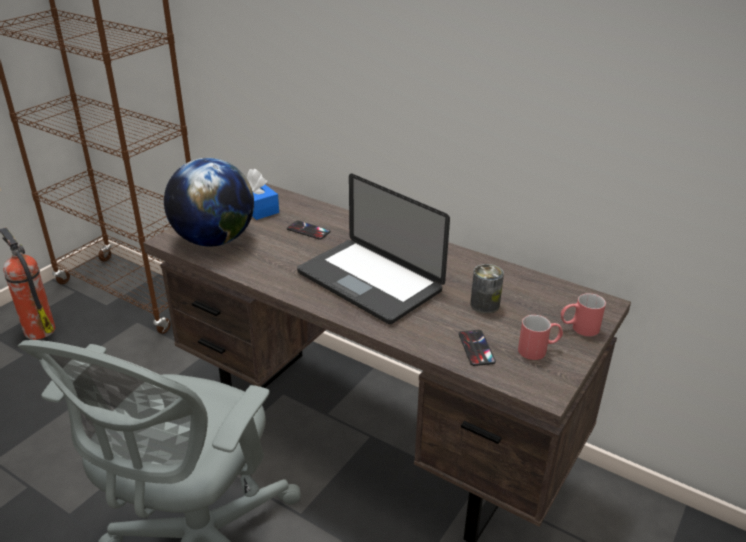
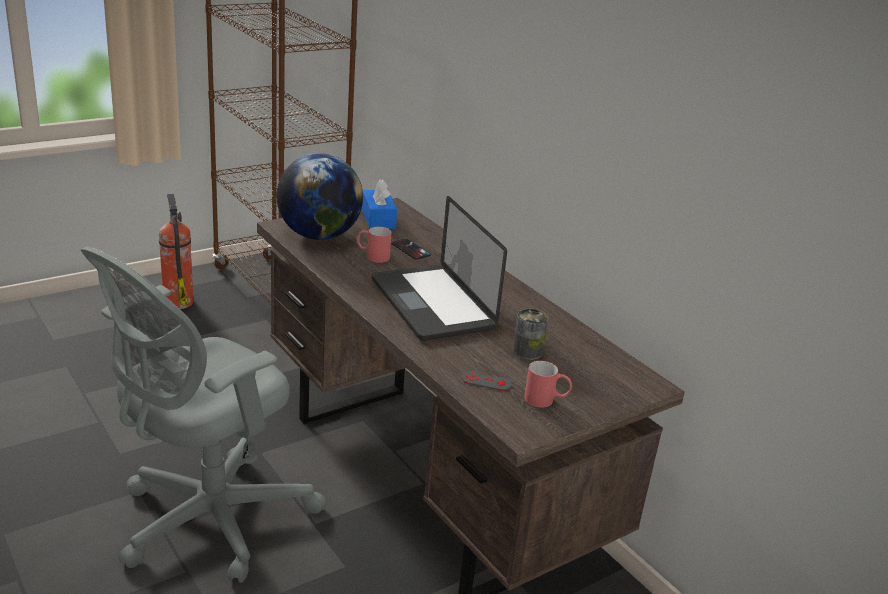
camera: 20 degrees right, 5 degrees down
(476, 348) = (486, 381): phone -> grey game controller
(578, 328) = (604, 396): red mug -> red mug (372, 256)

